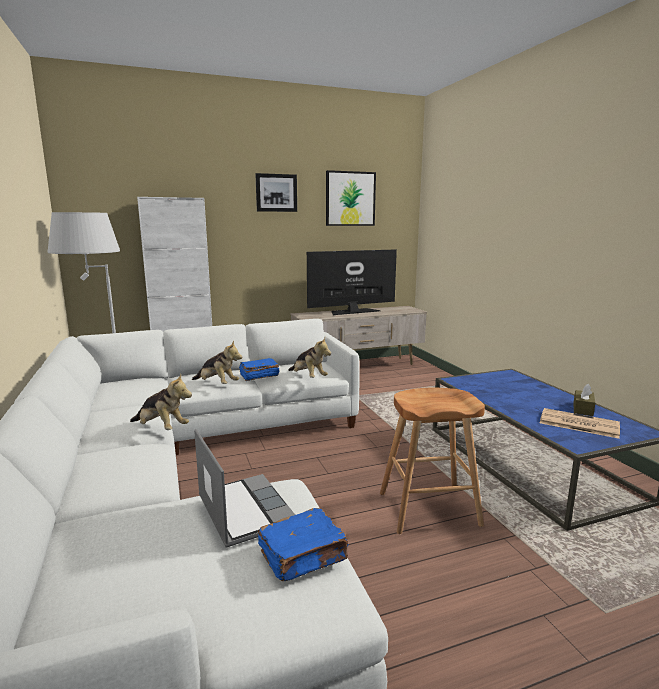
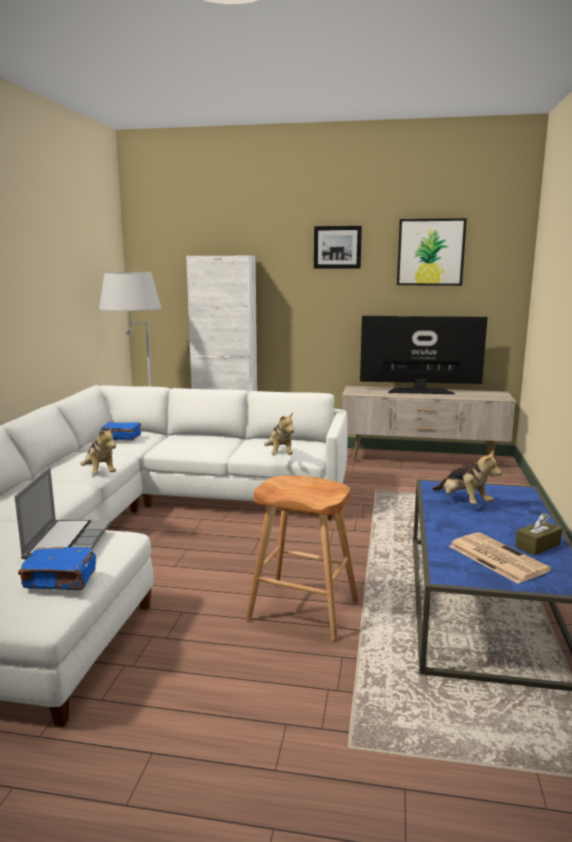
camera: 30 degrees right, 0 degrees up
(217, 384) = (192, 446): plush toy -> plush toy (463, 502)
(258, 376) = (237, 445): blue book -> blue book (120, 438)

